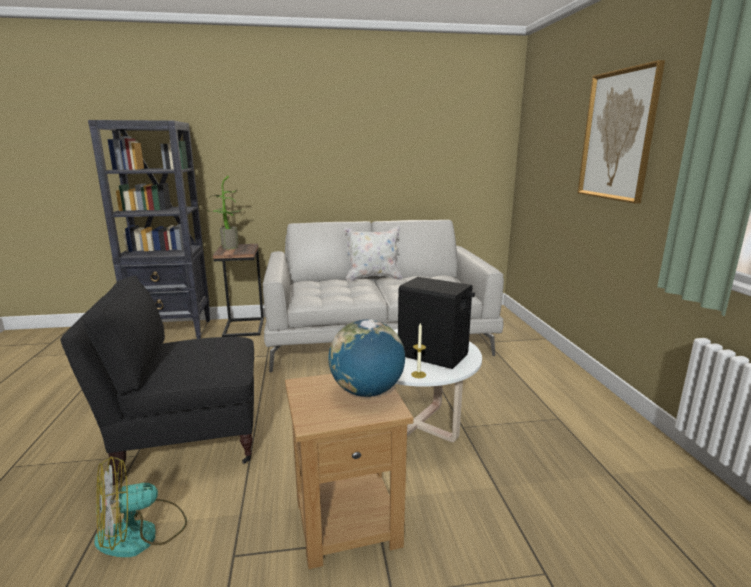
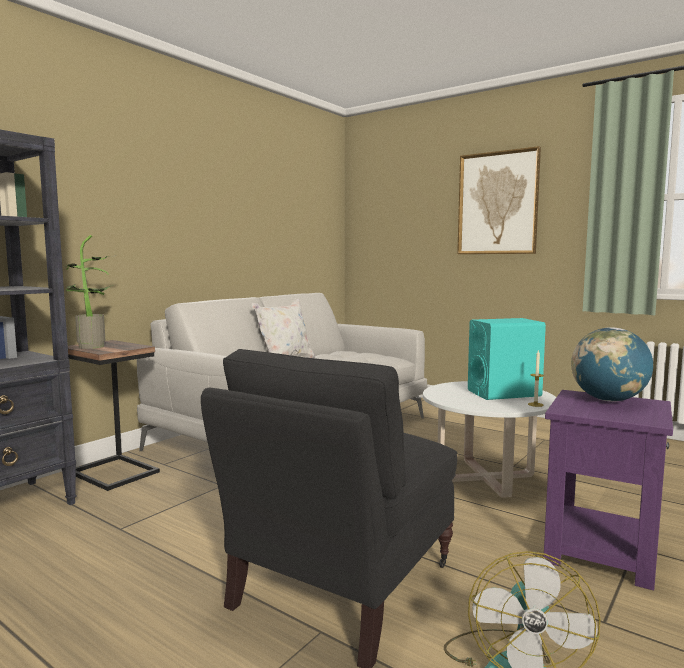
camera: 45 degrees left, 10 degrees down
(348, 521) = (600, 551): brown side table -> purple side table
(433, 355) = (504, 393): black speaker -> turquoise speaker

